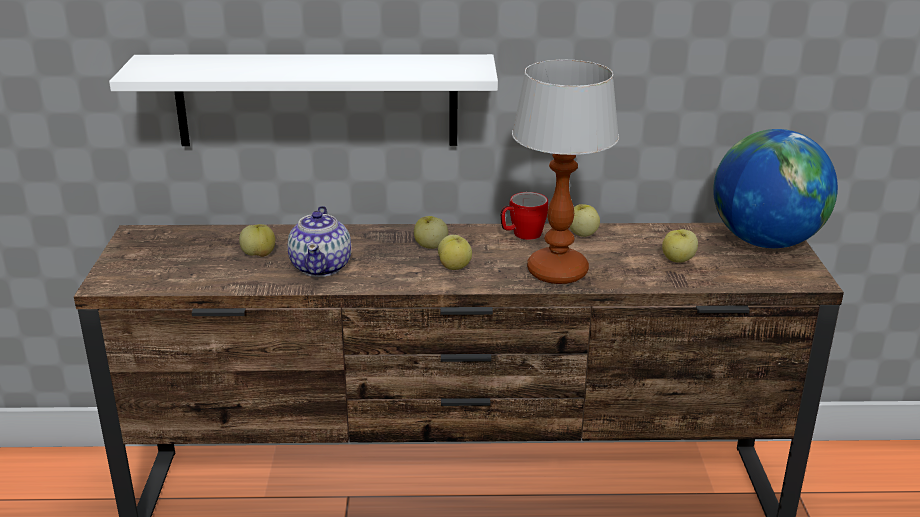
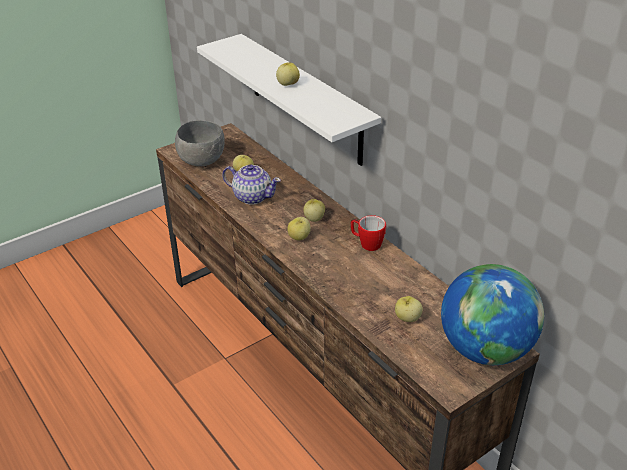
camera: 55 degrees right, 10 degrees up
(176, 271) = (203, 161): none -> grey bowl
(321, 267) = (252, 196): teapot -> teapot turned 120 degrees counterclockwise
(558, 271) = (335, 276): table lamp -> none
(582, 234) = (396, 265): apple -> apple (287, 84)

